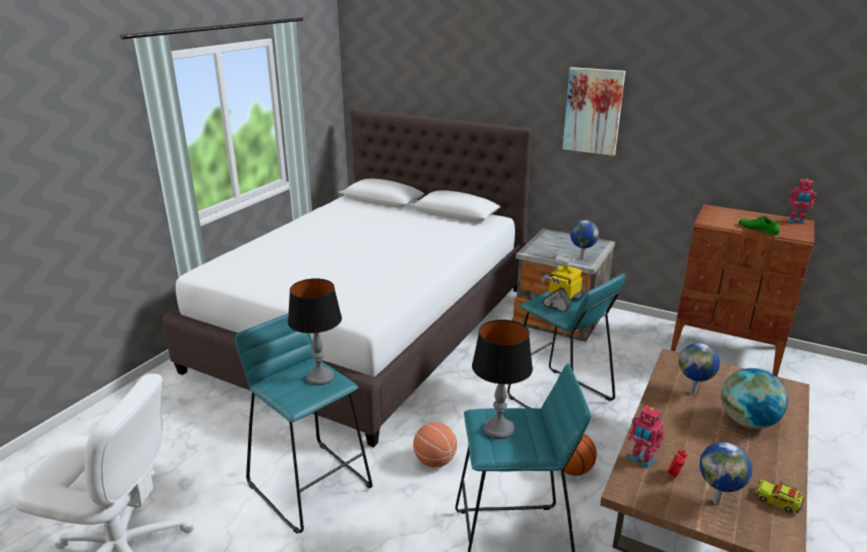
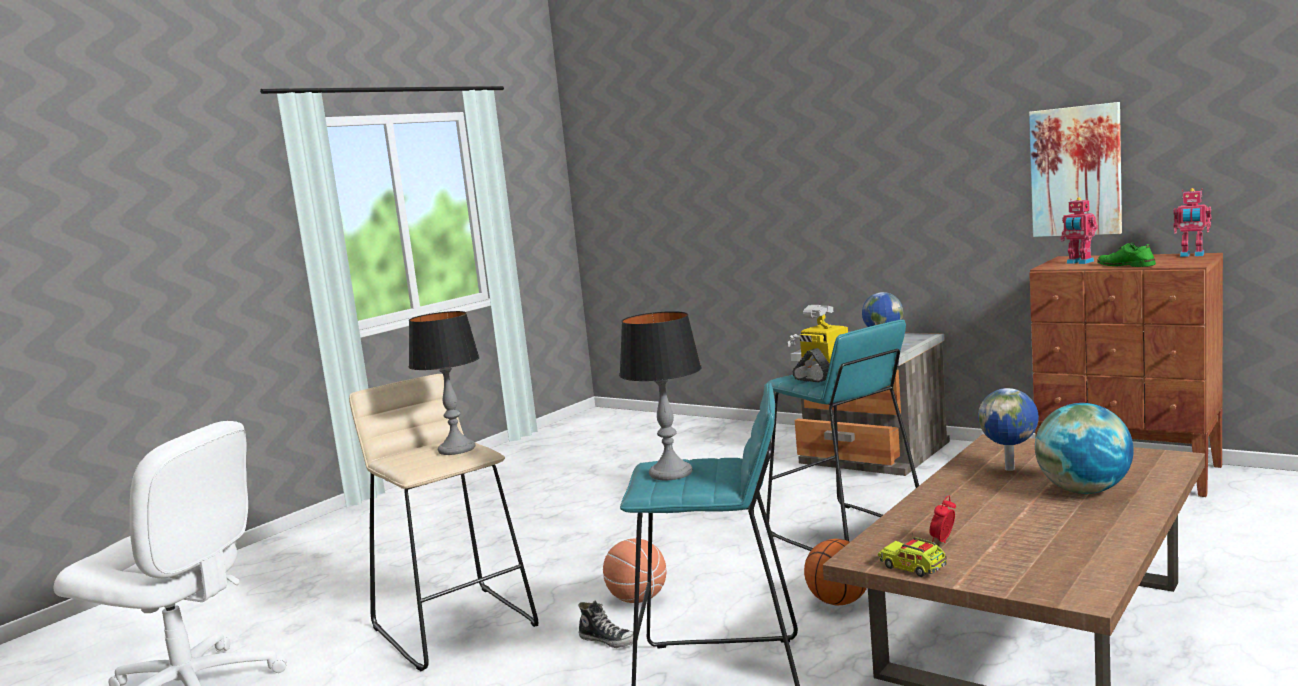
camera: 10 degrees right, 15 degrees down
(310, 484) = (456, 625): turquoise stool -> beige stool
(369, 326) = (591, 476): white bed -> none
(425, 504) = (609, 641): none -> shoe
(593, 111) = (885, 152): picture -> picture (1076, 171)
(641, 460) = (899, 531): toy robot -> toy robot (1079, 262)
(717, 501) = (999, 562): globe -> none
(777, 501) = (1096, 559): toy truck -> toy truck (913, 568)

